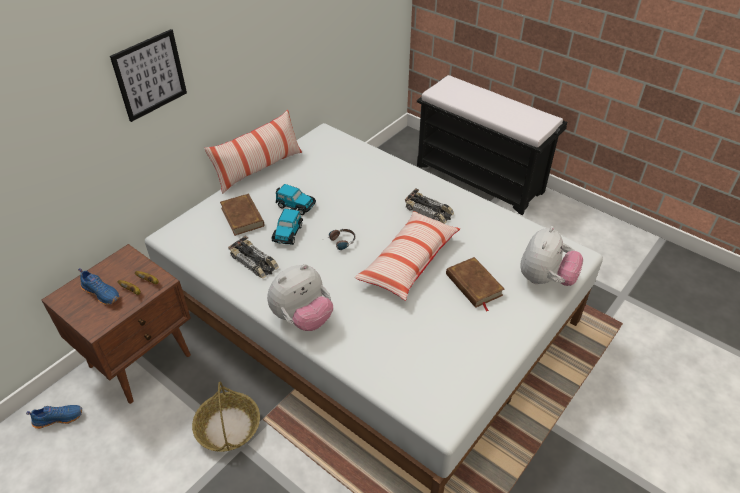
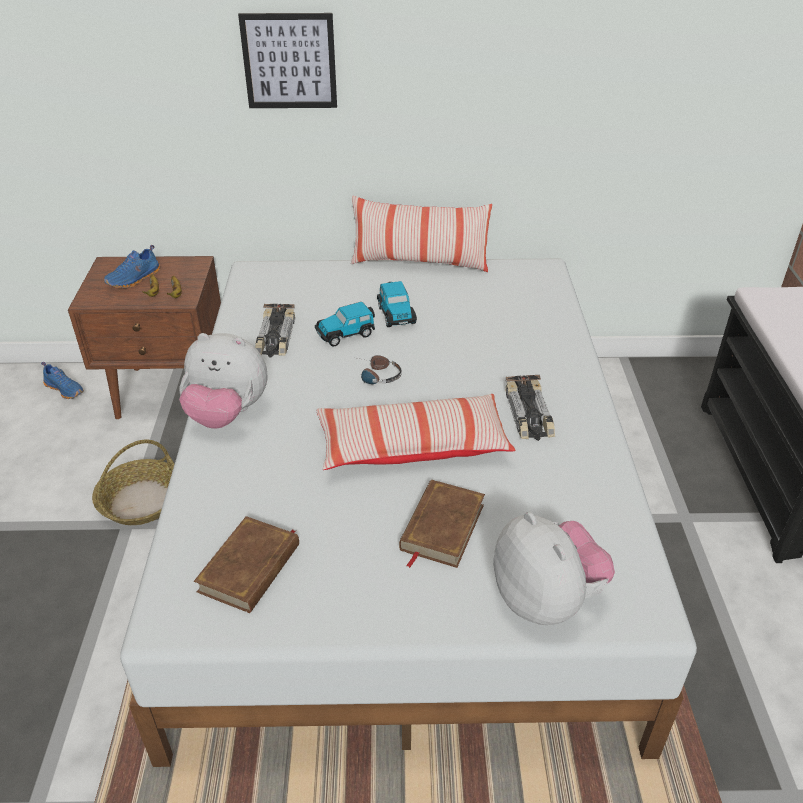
camera: 50 degrees right, 5 degrees down
(102, 293) = (134, 279): blue shoe -> blue shoe turned 45 degrees clockwise
(242, 216) = (333, 293): brown book -> brown book (250, 568)
(545, 279) = (546, 599): plush toy -> plush toy turned 105 degrees counterclockwise

